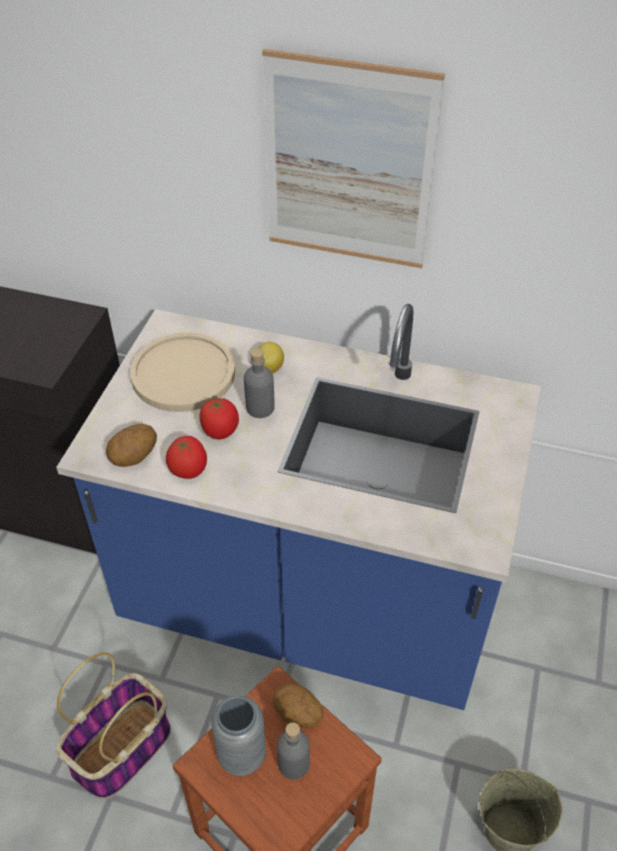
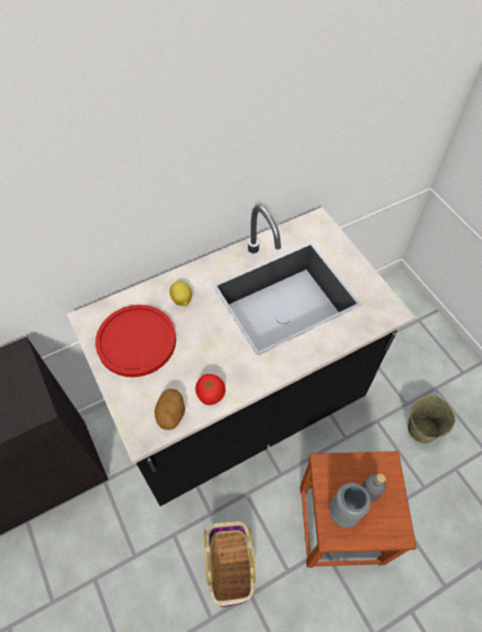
camera: 45 degrees left, 10 degrees up
(183, 374) = (136, 341): beige plate -> red plate
(220, 431) = (200, 357): tomato -> none
(260, 408) = (205, 326): grey bottle -> none
(297, 714) = (345, 468): potato -> none
(308, 605) = (241, 409): blue counter -> black counter
(348, 165) = (187, 138): picture -> none

